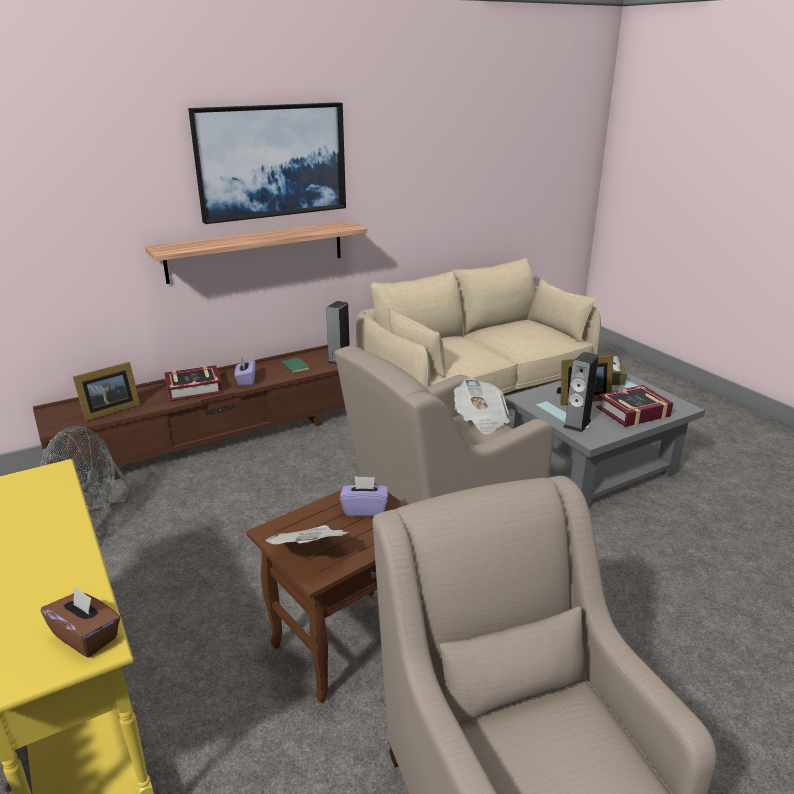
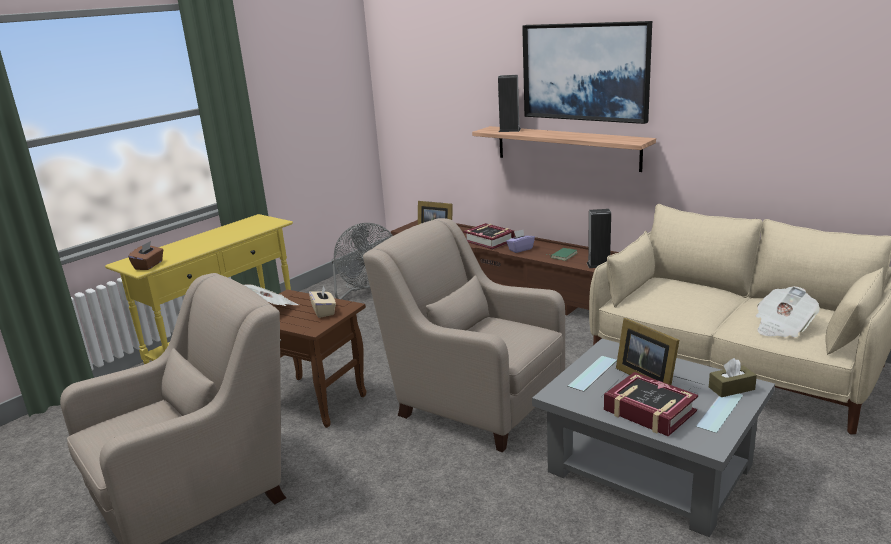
camera: 70 degrees right, 5 degrees down
(364, 509) = (324, 311): purple tissue box -> beige tissue box
(480, 420) = (526, 333): newspaper -> newspaper (782, 327)
(577, 424) = (581, 382): speaker -> speaker (509, 130)

